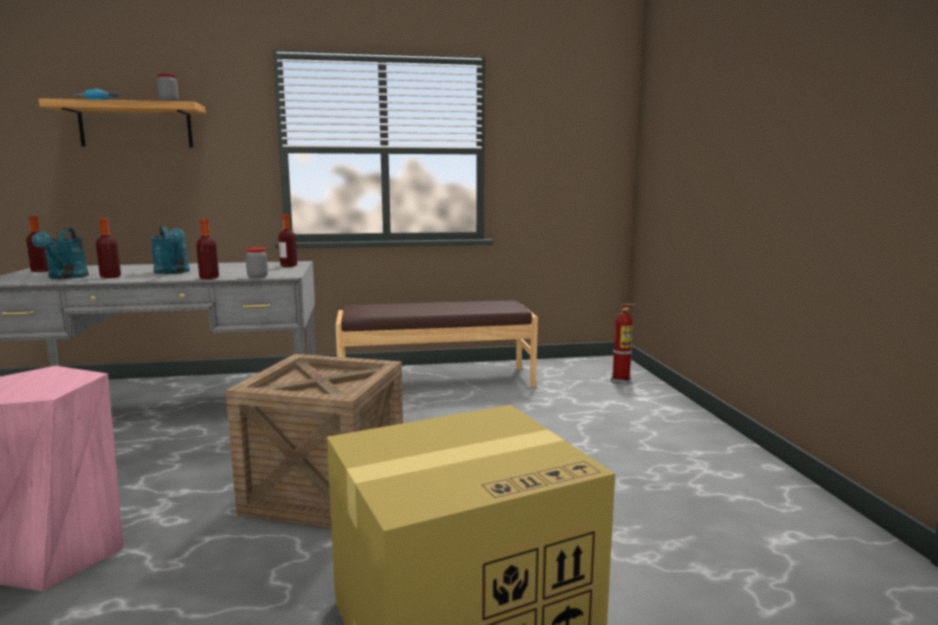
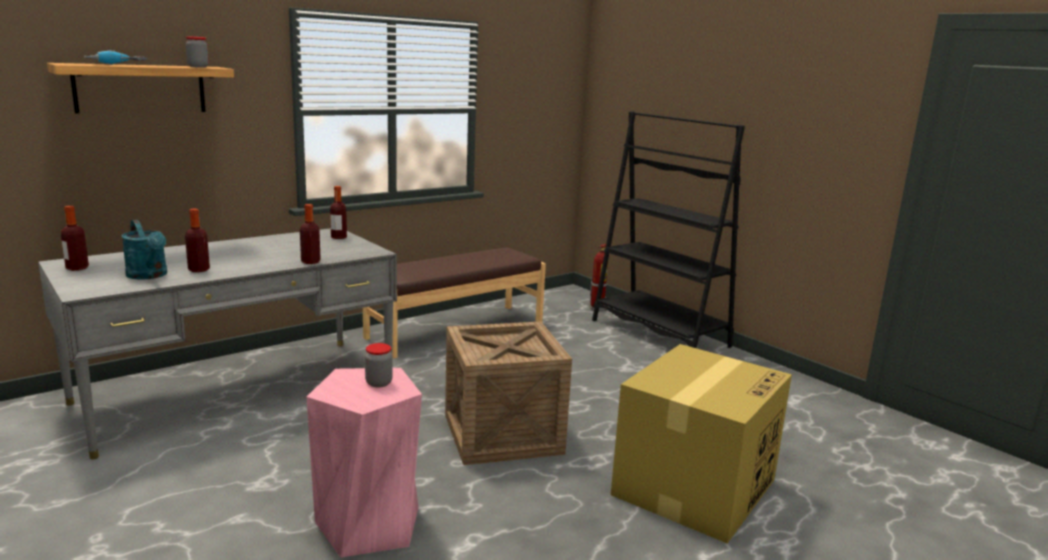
camera: 30 degrees left, 5 degrees up
(173, 272) = (248, 257): turquoise watering can -> none
(257, 277) = (354, 256): jar -> jar (379, 383)
(668, 417) = (659, 333): none -> black bookcase

